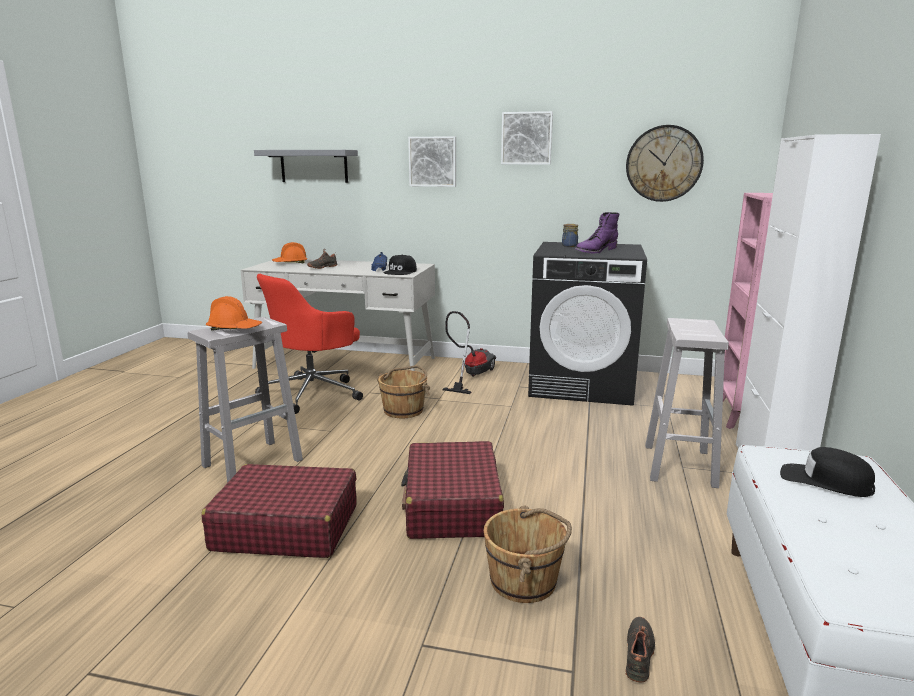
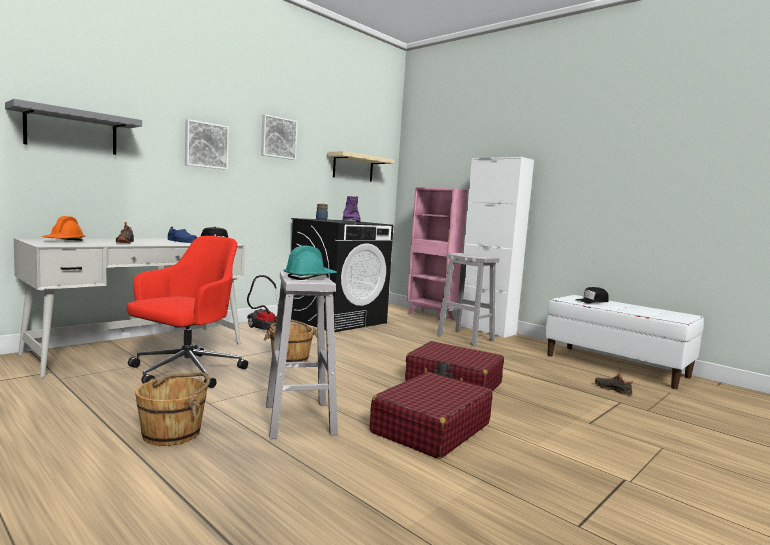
camera: 60 degrees left, 10 degrees down
(234, 329) = (310, 277): orange hard hat -> turquoise hard hat
(313, 393) = (185, 372): red office chair -> red office chair turned 135 degrees counterclockwise
(524, 581) = (546, 390): brown bucket -> brown bucket (173, 433)
(663, 163) = (353, 167): wall clock -> beige shelf

